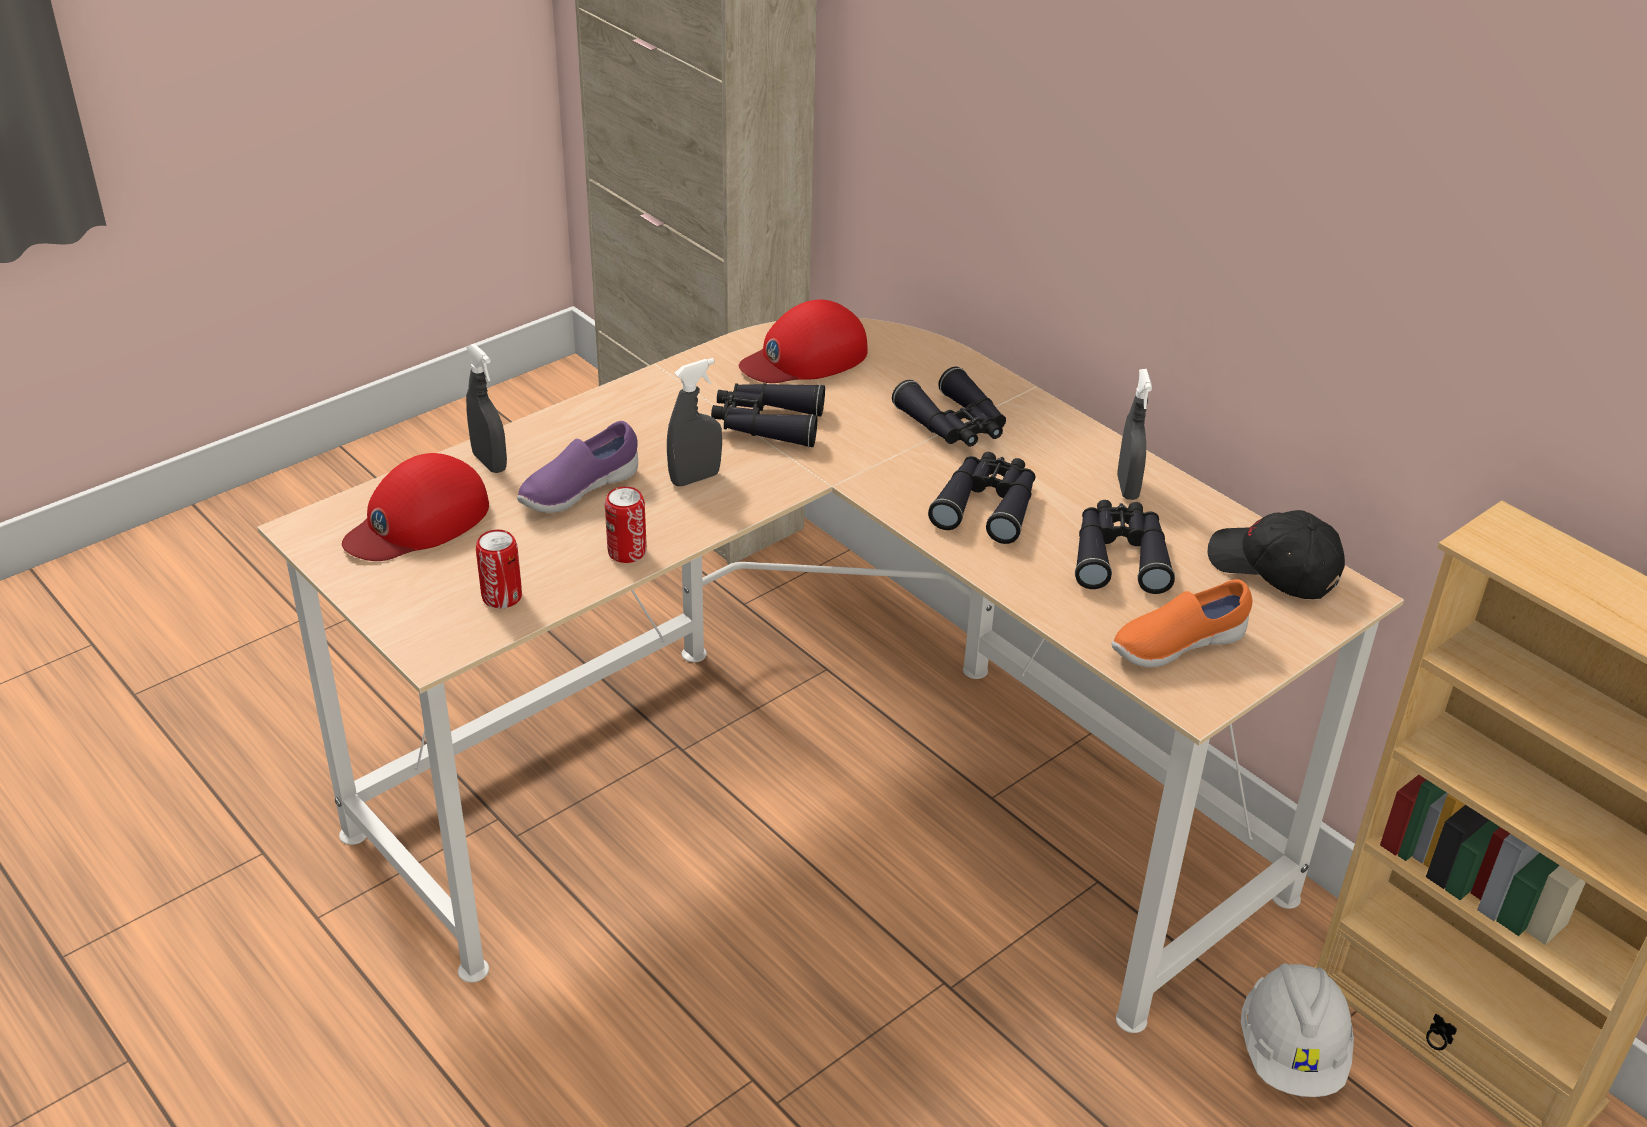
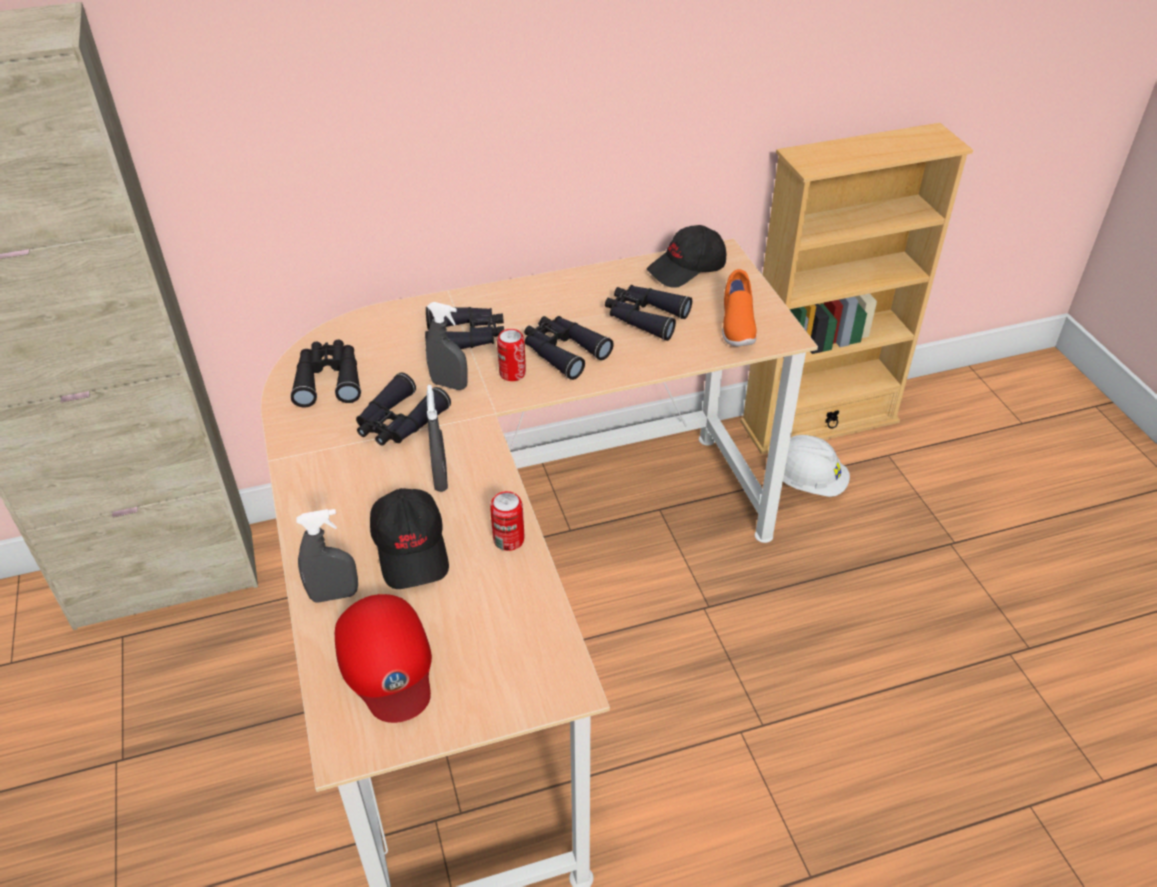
camera: 65 degrees left, 5 degrees up
(502, 597) = (522, 628): can -> can (512, 373)
(578, 491) = (412, 548): purple shoe -> black cap
(805, 357) = (328, 379): red cap -> black binoculars
(1127, 487) = (580, 292): grey spray bottle -> grey spray bottle (449, 384)

